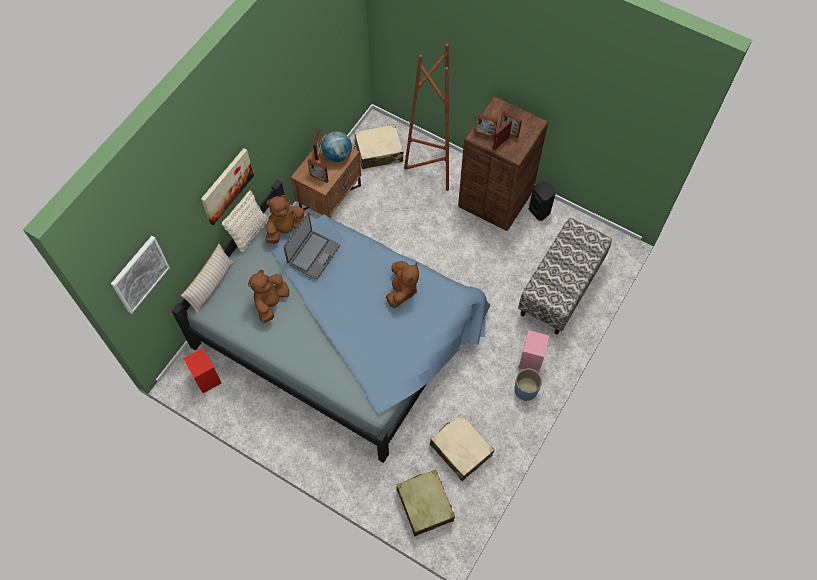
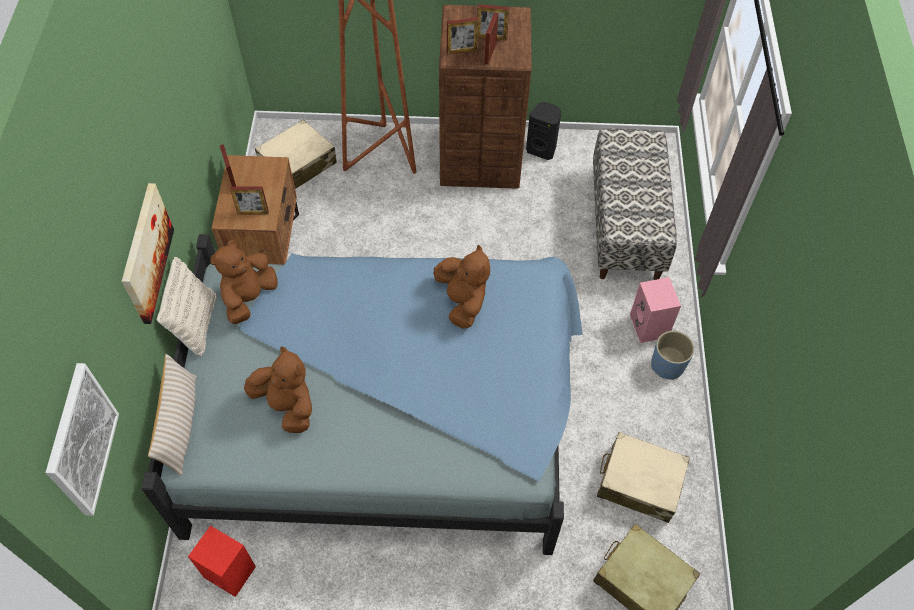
camera: 30 degrees left, 5 degrees down
(271, 303) = (287, 405): brown plush toy -> brown plush toy turned 135 degrees clockwise
(313, 255) = (310, 311): laptop -> none
(337, 155) = (262, 174): globe -> none

